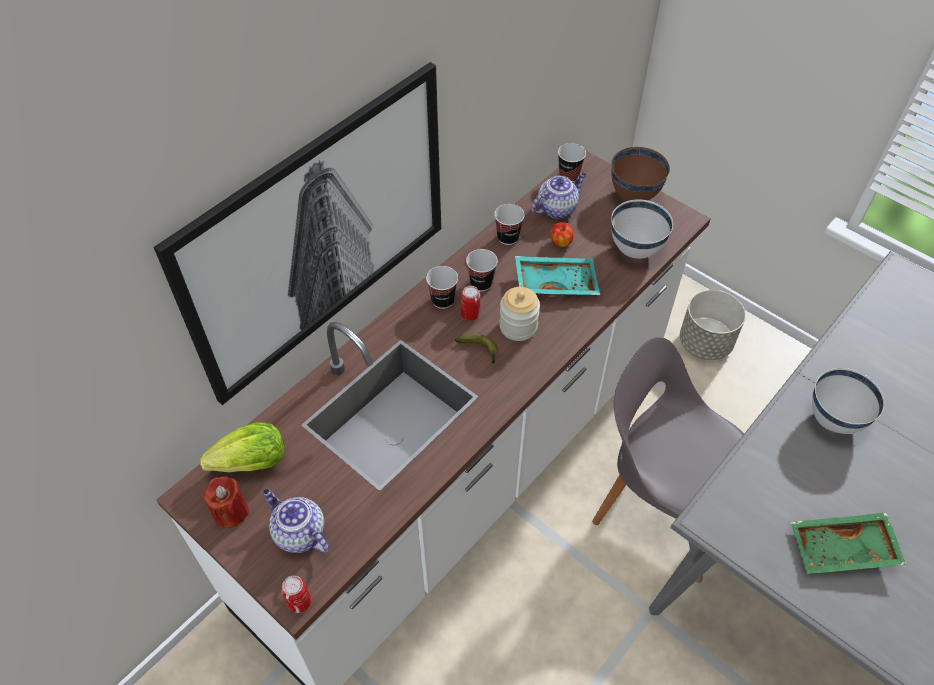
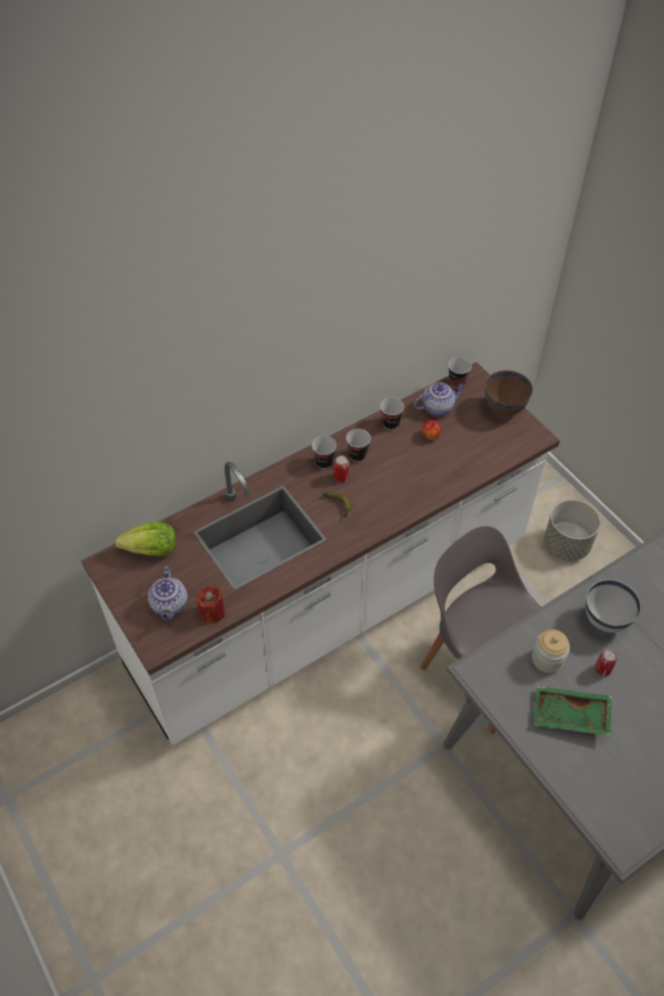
camera: 15 degrees right, 0 degrees up
(231, 512) = (128, 580): red candle -> red candle (212, 612)
(298, 533) = (170, 605): teapot -> teapot turned 150 degrees counterclockwise
(299, 602) = (157, 650): can -> can (602, 669)
(321, 234) = (231, 397): picture -> none
(518, 326) = (374, 494): jar -> jar (547, 659)
(555, 282) = (415, 466): turquoise tray -> none
(635, 250) = (487, 454): white bowl -> none

